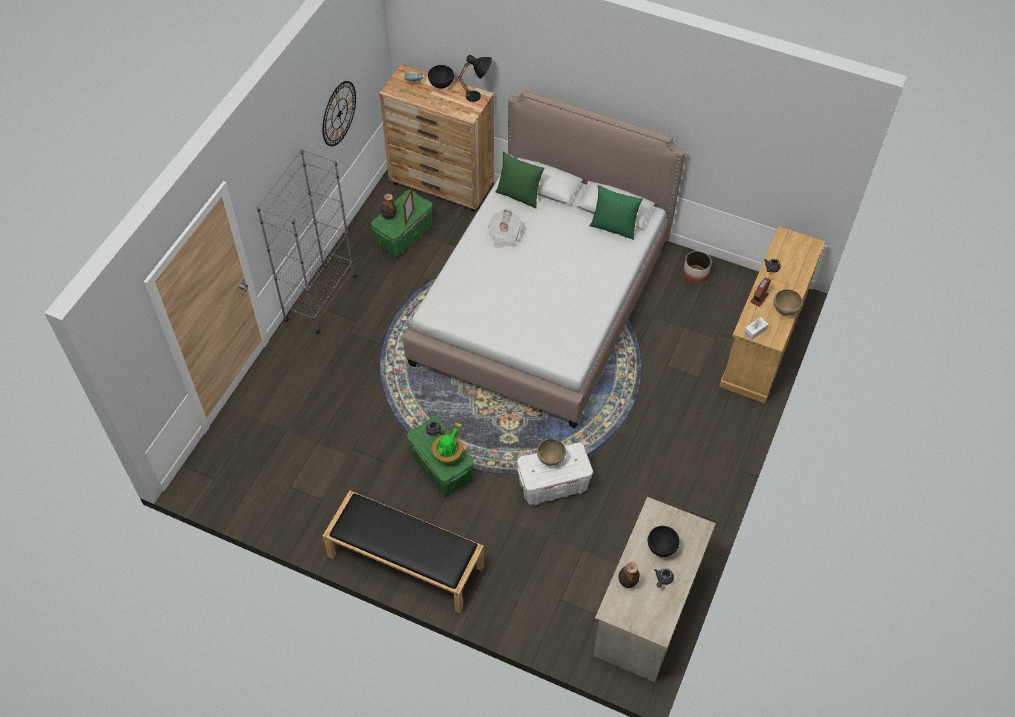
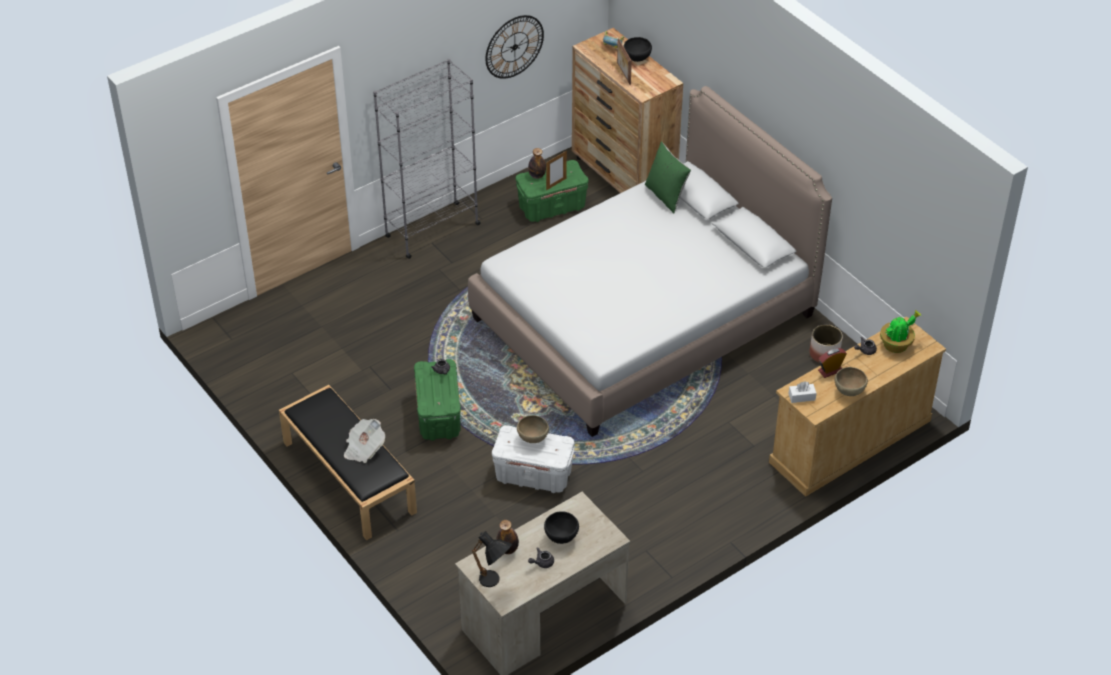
camera: 30 degrees right, 10 degrees down
(440, 103) = (623, 74): none -> picture frame
(448, 454) = (440, 395): potted plant -> potted plant (896, 345)
(478, 97) = (665, 82): black table lamp -> black table lamp (494, 583)
(504, 235) = (623, 225): newspaper -> newspaper (364, 449)
(614, 227) = (740, 259): green pillow -> none

